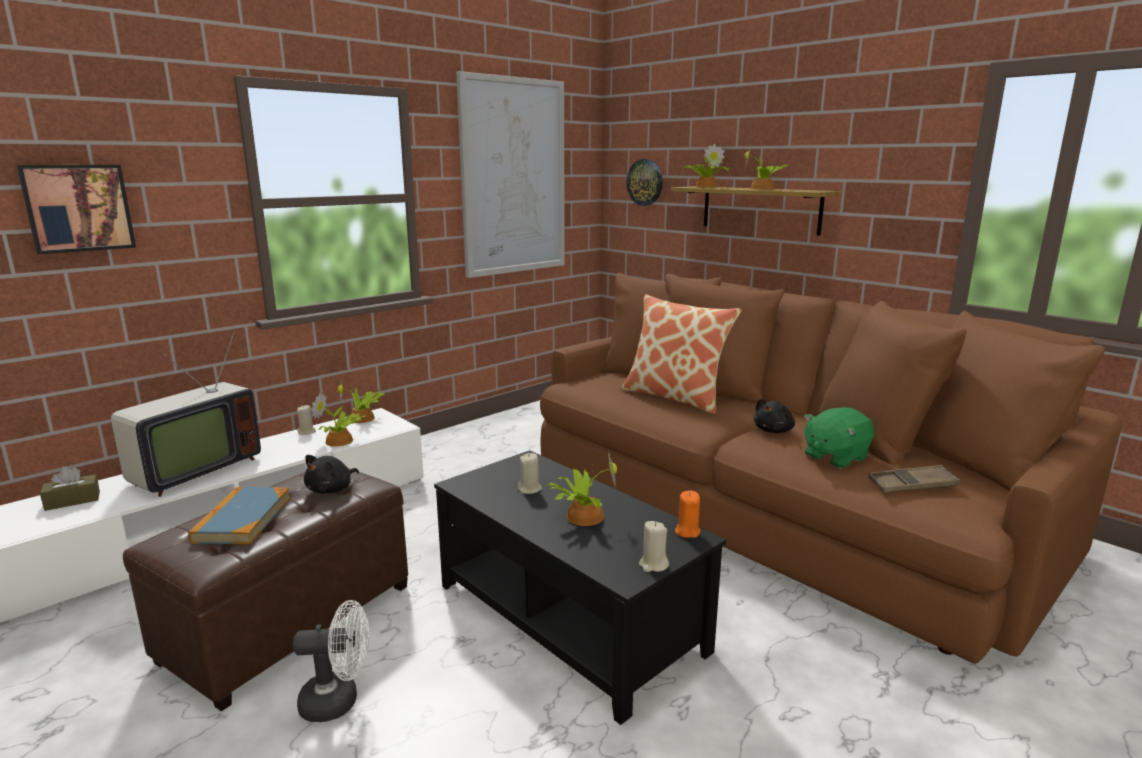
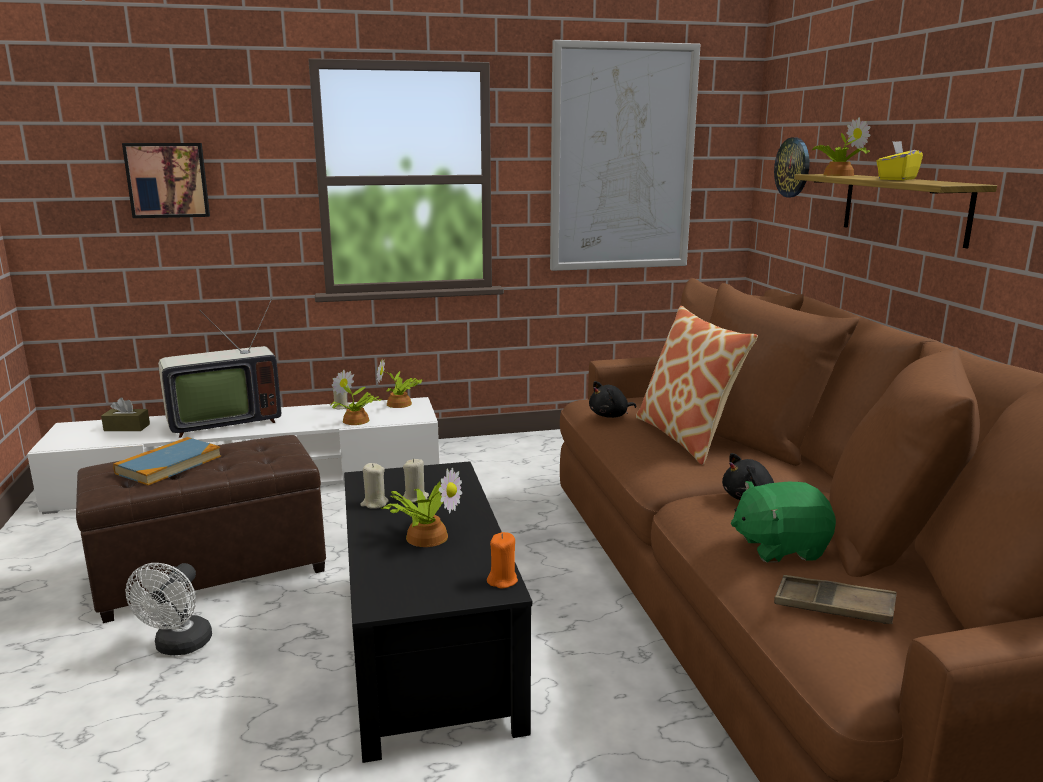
camera: 30 degrees right, 0 degrees up
(332, 489) = (258, 457): black plush toy -> black plush toy (610, 416)
(339, 701) = (179, 647): white fan -> white fan turned 75 degrees clockwise
(653, 565) = (421, 601): beige candle -> beige candle (374, 503)
(763, 189) = (896, 179): potted plant -> yellow tissue box

